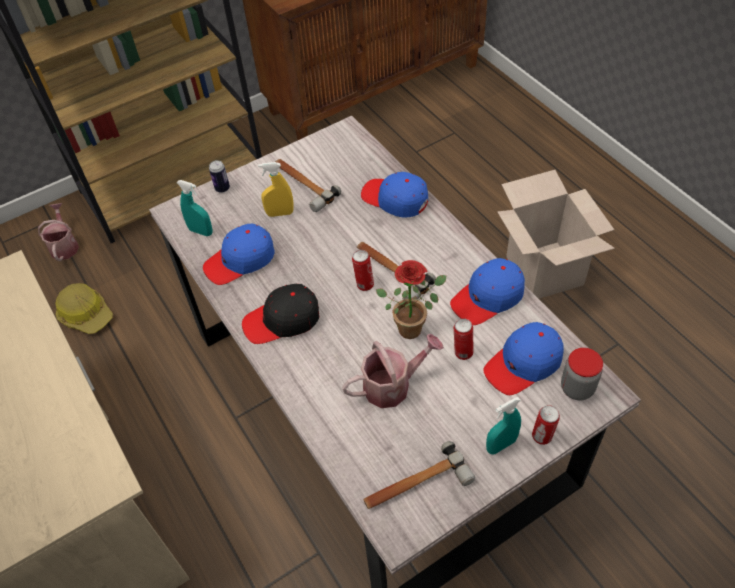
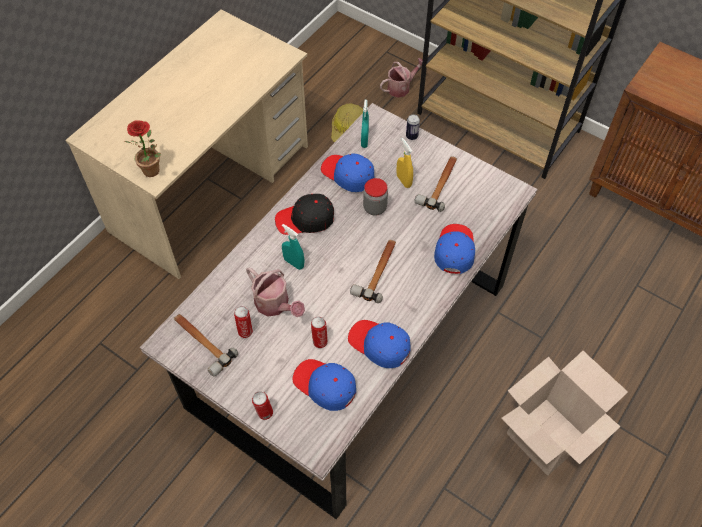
camera: 65 degrees right, 5 degrees up
(282, 320) = (305, 219): black cap -> black cap turned 60 degrees counterclockwise
(364, 284) = (358, 258): can -> can (245, 331)
(413, 326) = (332, 302): potted plant -> potted plant (154, 172)
(501, 445) = (249, 387): turquoise spray bottle -> turquoise spray bottle (294, 263)
(577, 388) = (316, 428): jar -> jar (375, 208)

